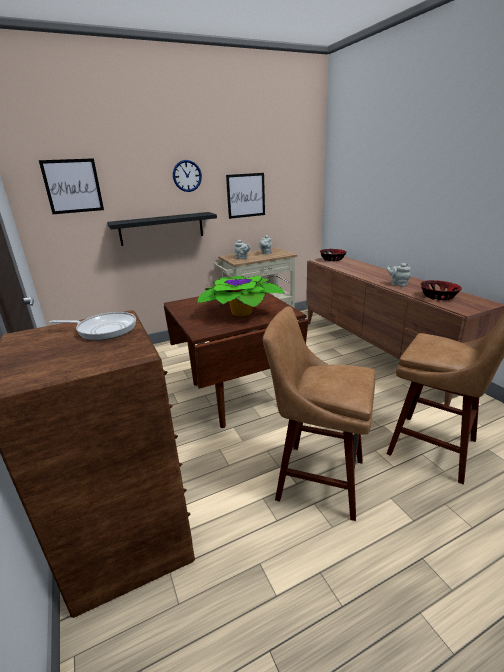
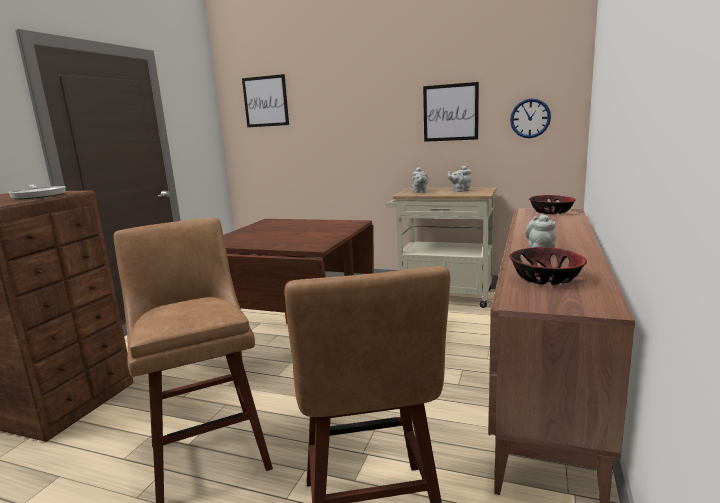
camera: 45 degrees right, 10 degrees down
(162, 228) = (343, 148): black shelf -> none
(187, 176) = (375, 89): wall clock -> wall clock (530, 118)
(240, 311) = (285, 236): potted plant -> none

